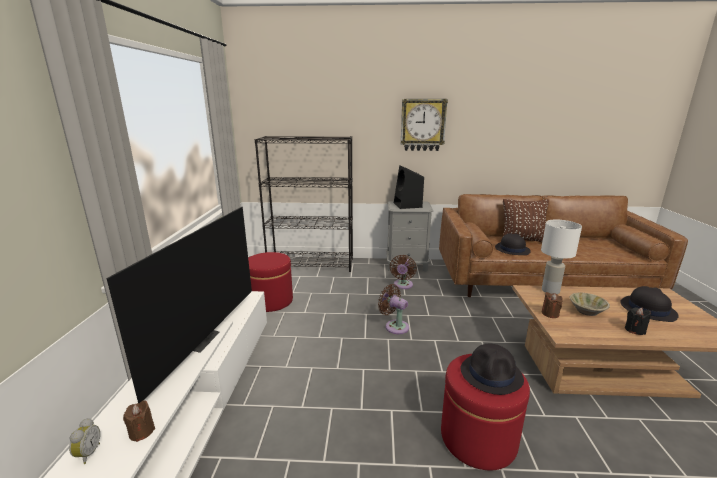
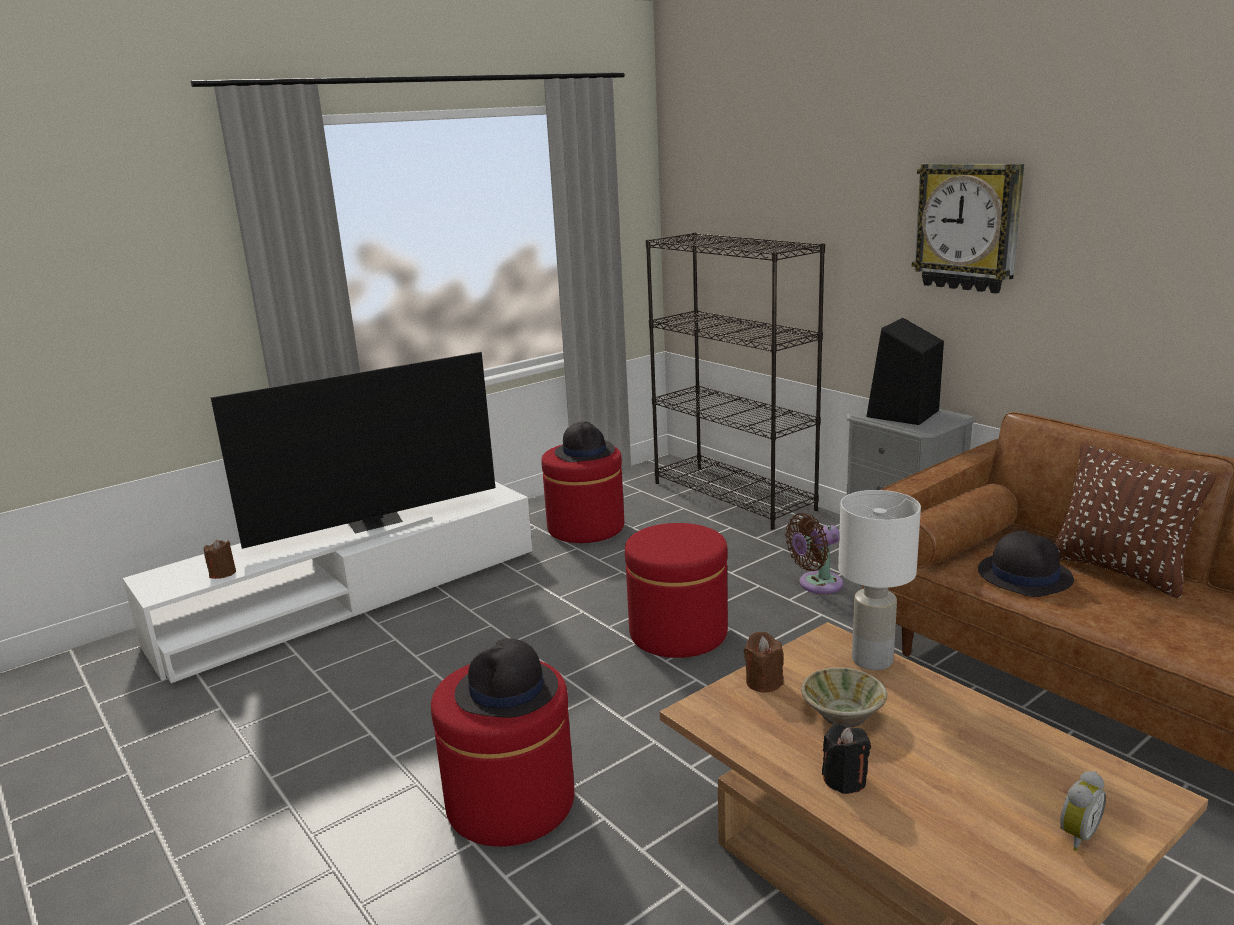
camera: 50 degrees right, 0 degrees up
(87, 453) = (181, 569): alarm clock -> alarm clock (1075, 835)
(394, 326) = (678, 633): brown fan -> red ottoman
(647, 309) = (990, 782): black hat -> black hat (585, 452)

